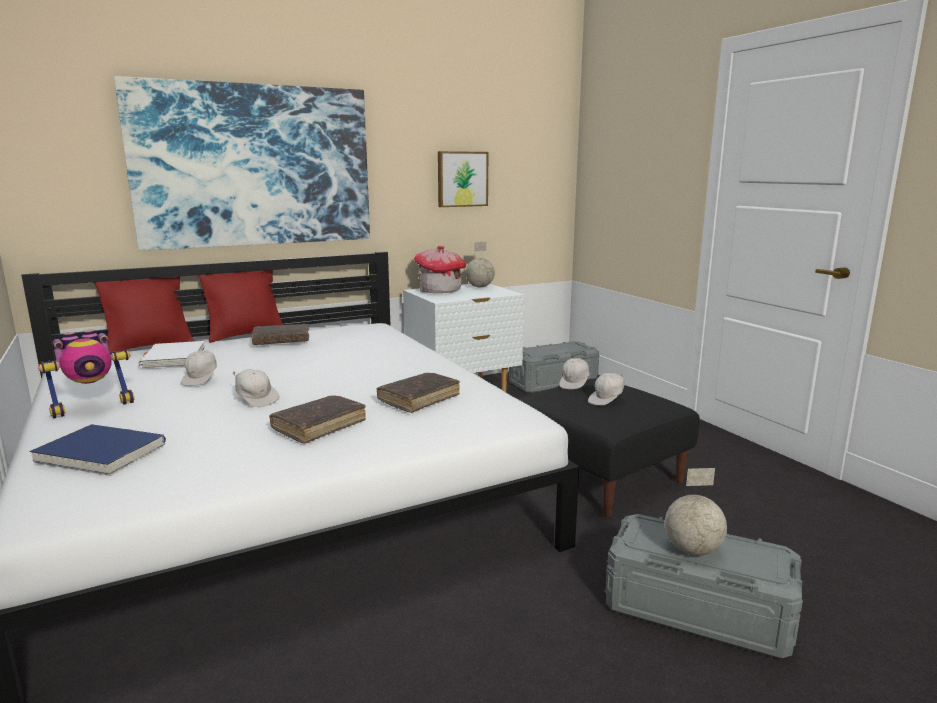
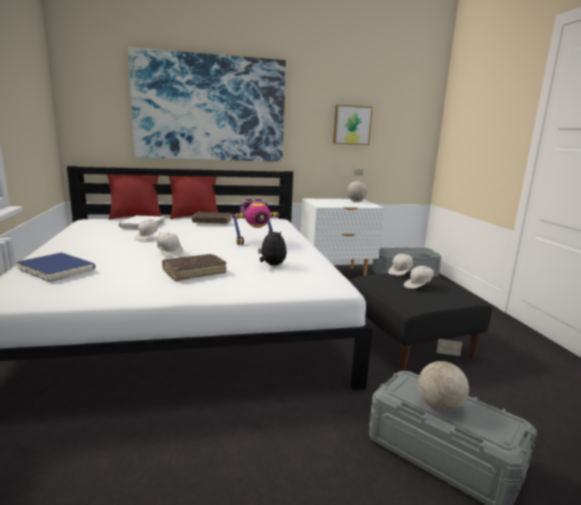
camera: 15 degrees right, 0 degrees up
(93, 406) = (76, 244): toy robot -> toy robot (255, 242)
(419, 399) = (271, 265): brown book -> plush toy
(439, 290) = (326, 200): toy house -> none

